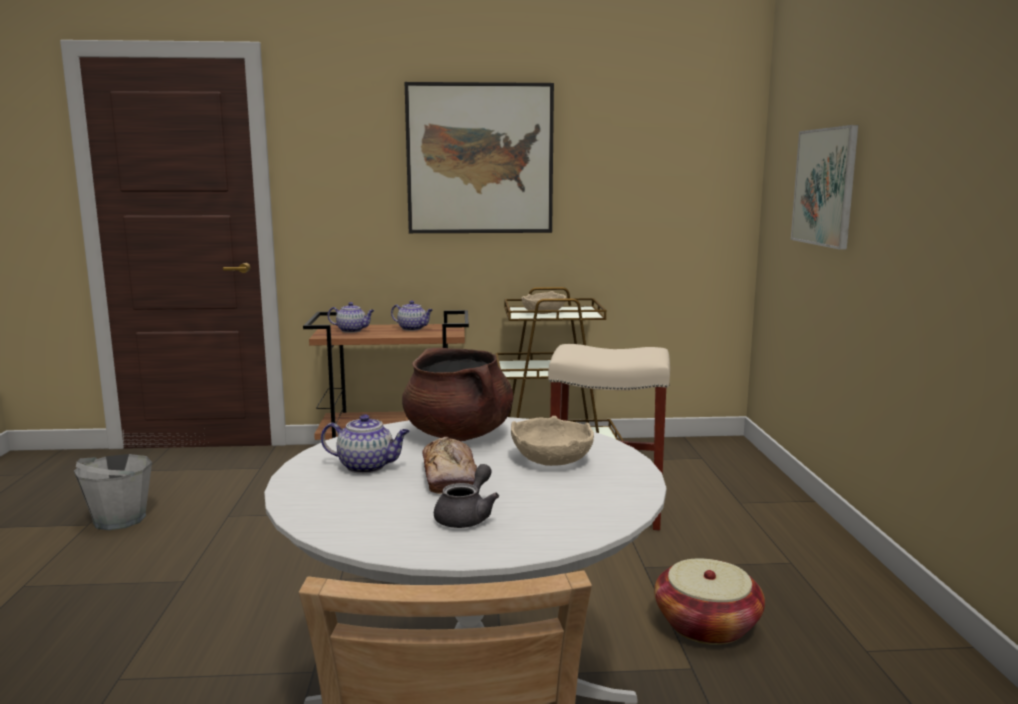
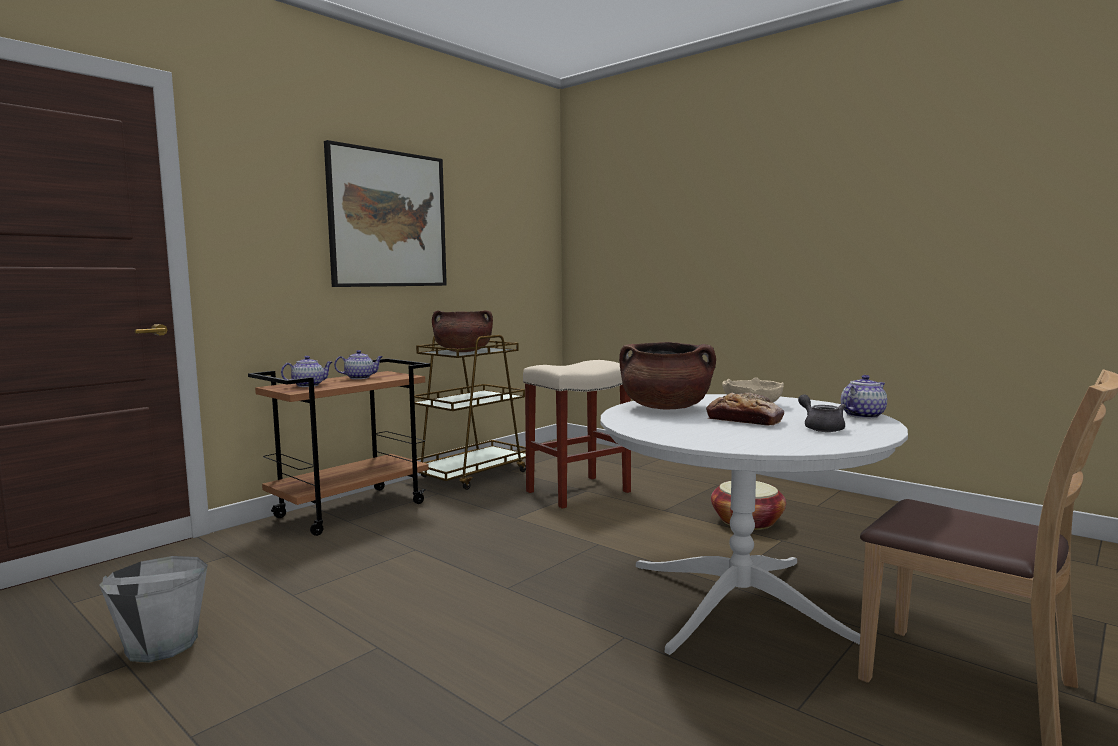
camera: 45 degrees left, 5 degrees down
(367, 467) = (690, 427): teapot -> teapot (862, 415)
(542, 313) = (463, 351): beige bowl -> brown cooking pot
(824, 187) = (647, 245): picture -> none

